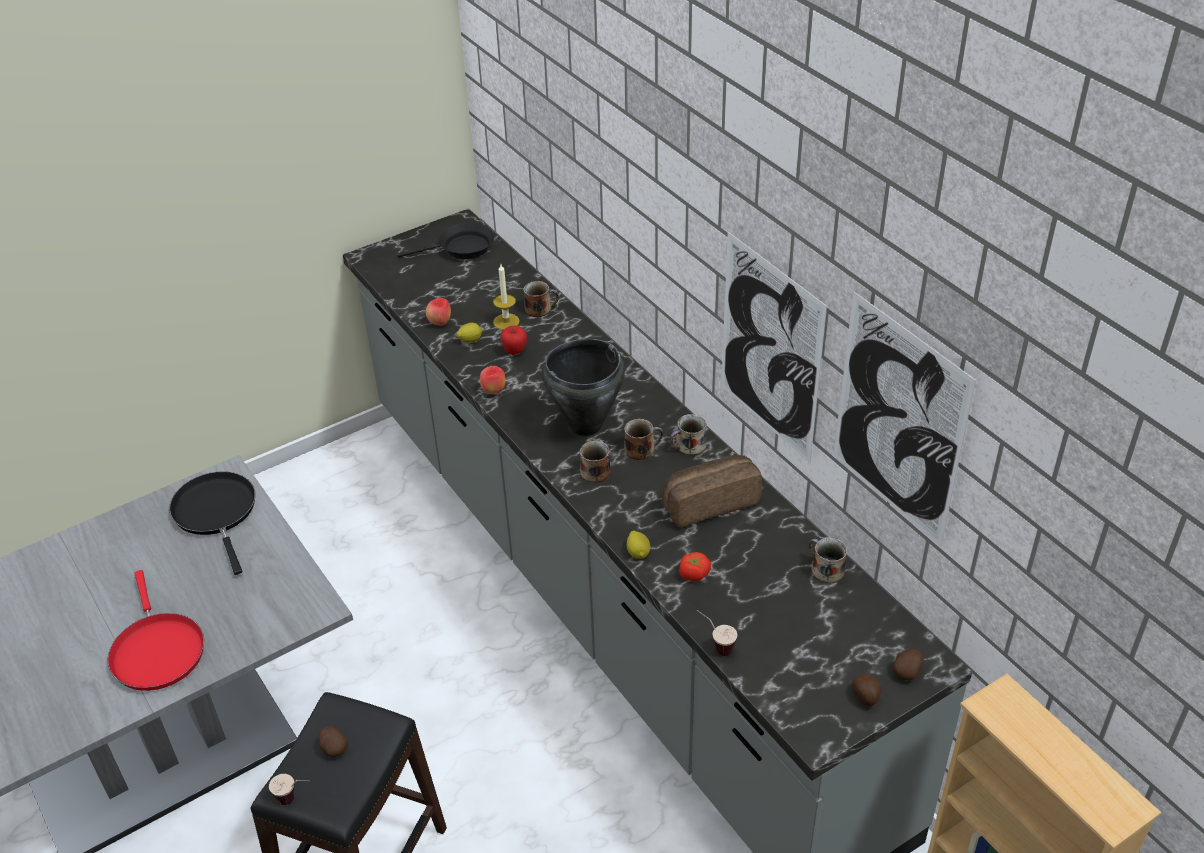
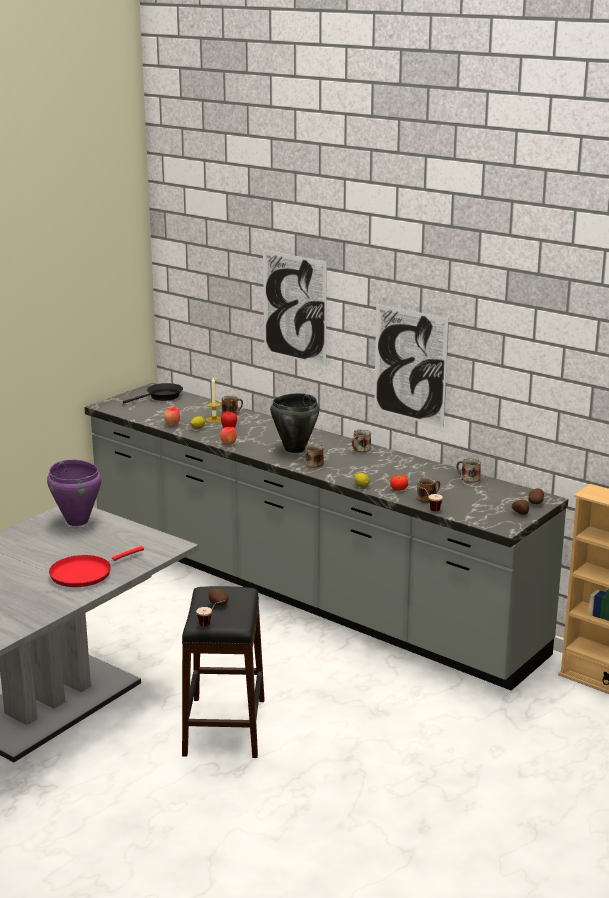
camera: 20 degrees left, 20 degrees down
(157, 650) = (85, 573): red frying pan -> red frying pan turned 90 degrees clockwise
(216, 513) = (77, 521): black frying pan -> purple cooking pot
(641, 449) = (334, 453): mug -> mug (427, 498)
(709, 501) = (387, 465): bread -> none
(898, 421) = (501, 366): picture -> picture (294, 308)

